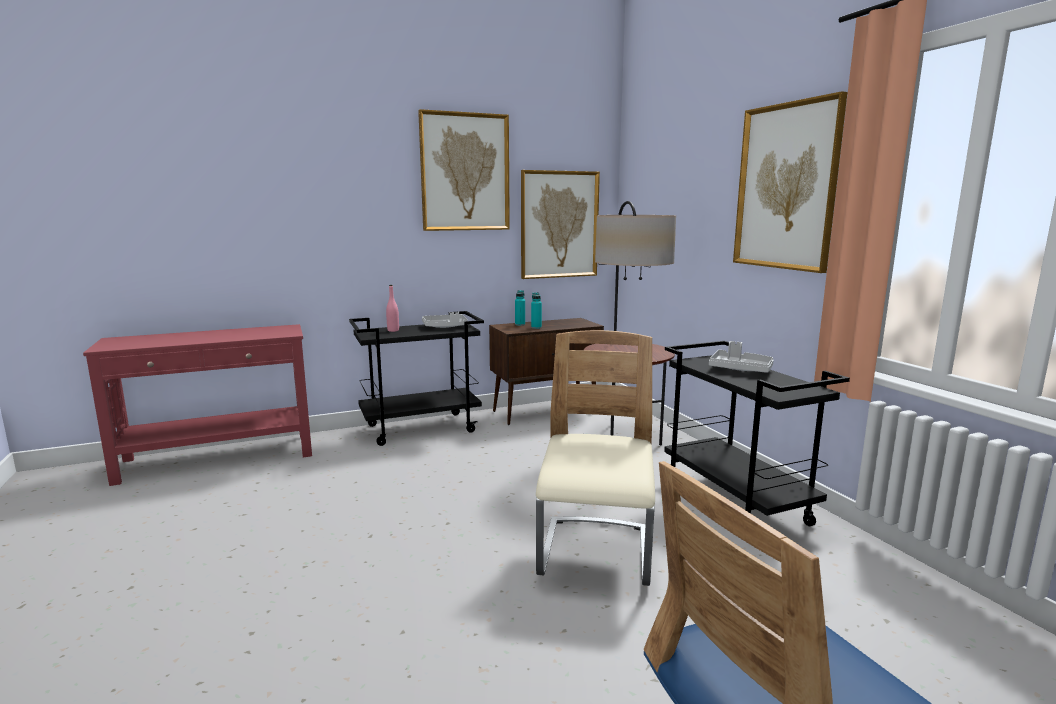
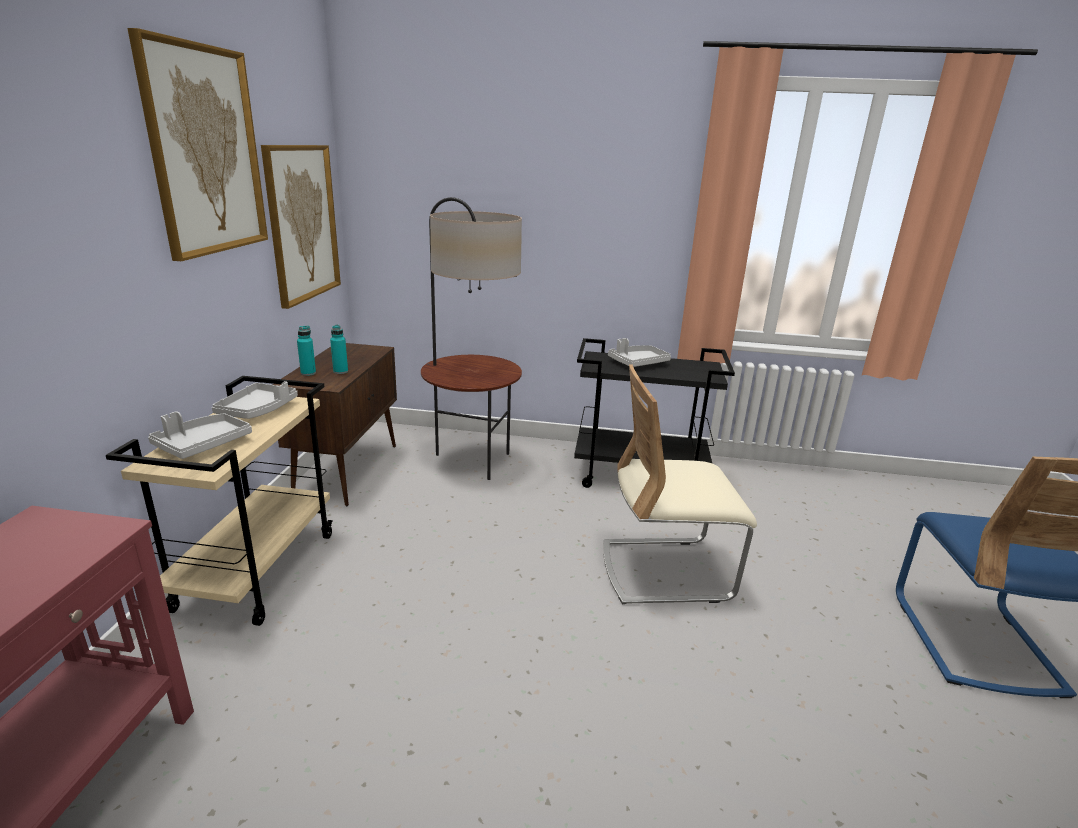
camera: 60 degrees left, 10 degrees up
(393, 330) = (202, 444): pink bottle -> grey tray
(421, 428) = (257, 569): black cart -> beige cart
(595, 554) = (665, 570): beige chair -> beige chair turned 45 degrees counterclockwise
(786, 187) = (624, 188): picture -> none

